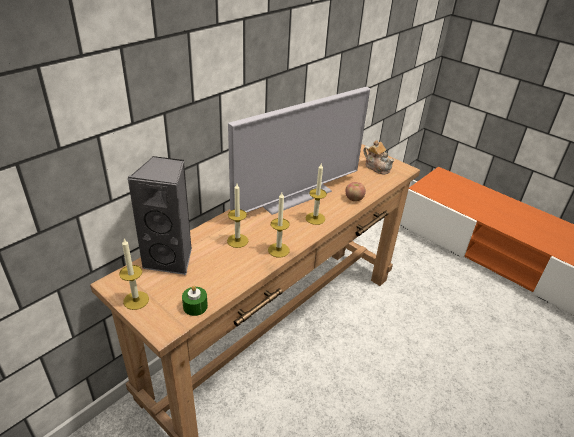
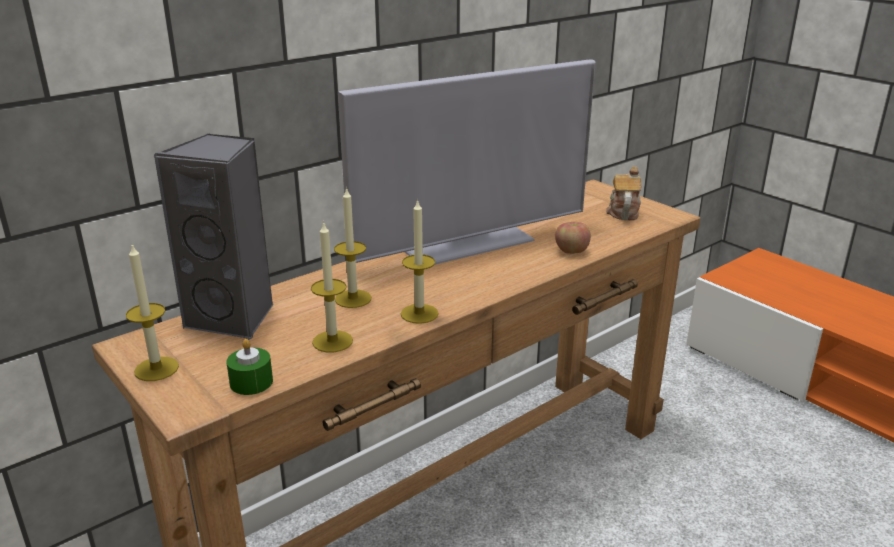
camera: 10 degrees right, 10 degrees down
(315, 218) = (495, 274): candle -> candle (332, 341)
(377, 167) = (623, 212): teapot -> teapot turned 135 degrees counterclockwise

